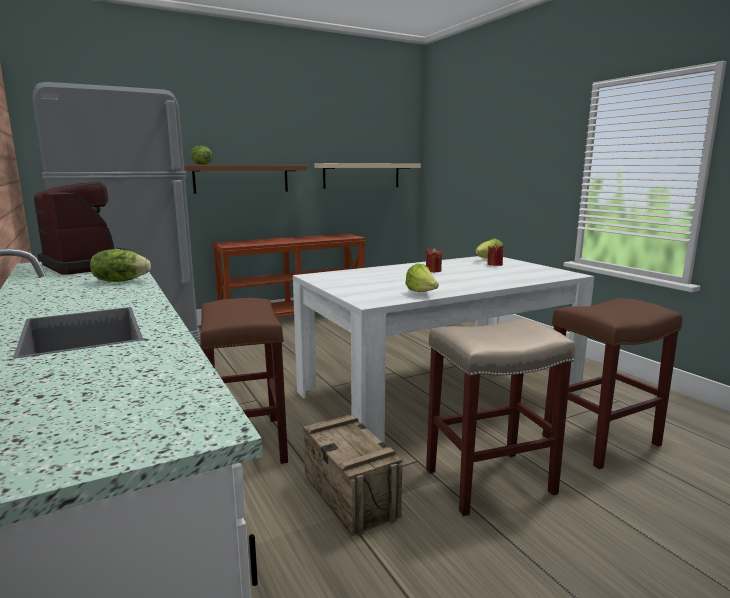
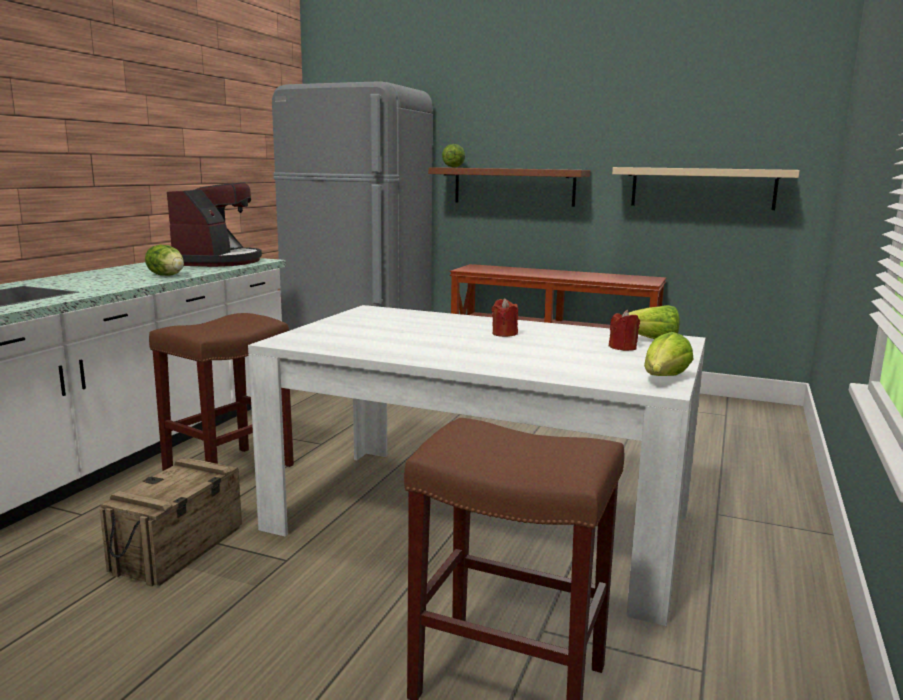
camera: 50 degrees right, 0 degrees up
(422, 293) = (361, 349): lettuce -> lettuce (664, 379)
(488, 482) = (281, 617): beige stool -> none

